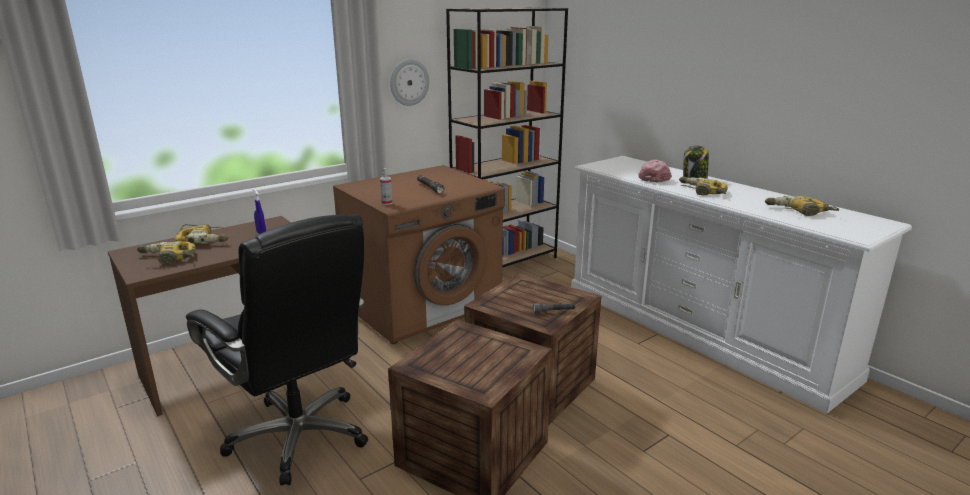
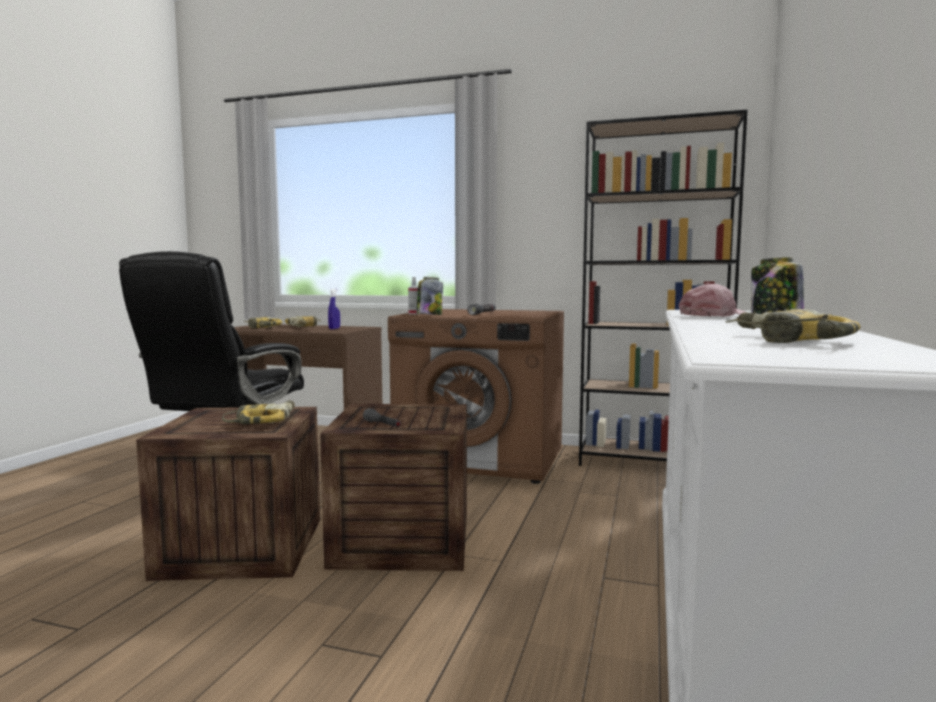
camera: 55 degrees right, 15 degrees down
(409, 82) = (545, 219): wall clock -> none
(409, 202) = (429, 315): none -> jar
(701, 191) = (717, 323): power drill -> power drill (262, 421)

